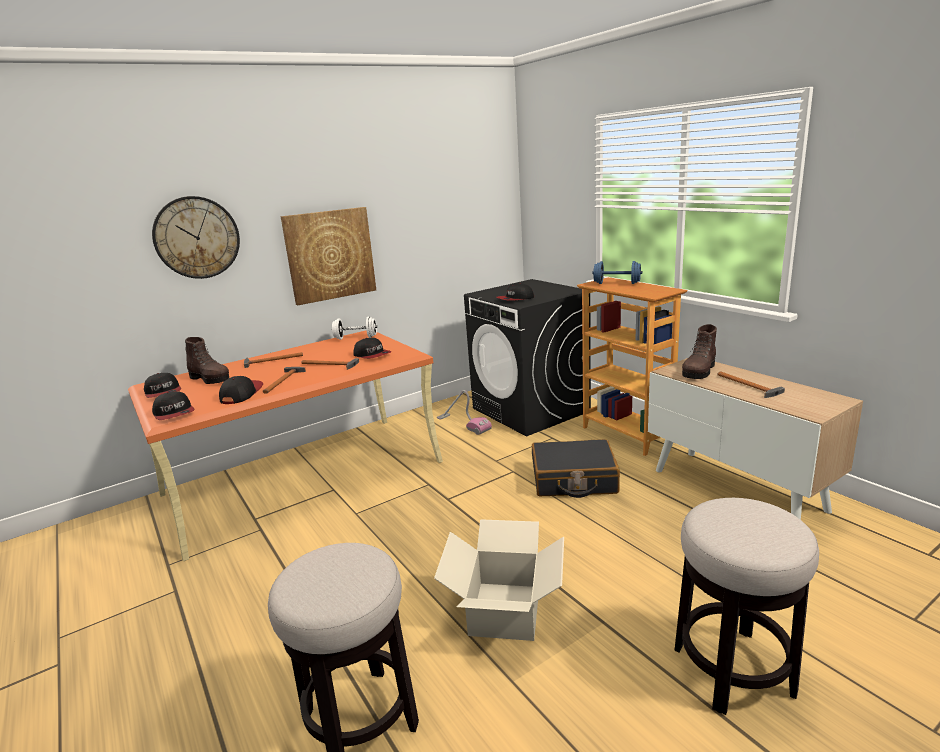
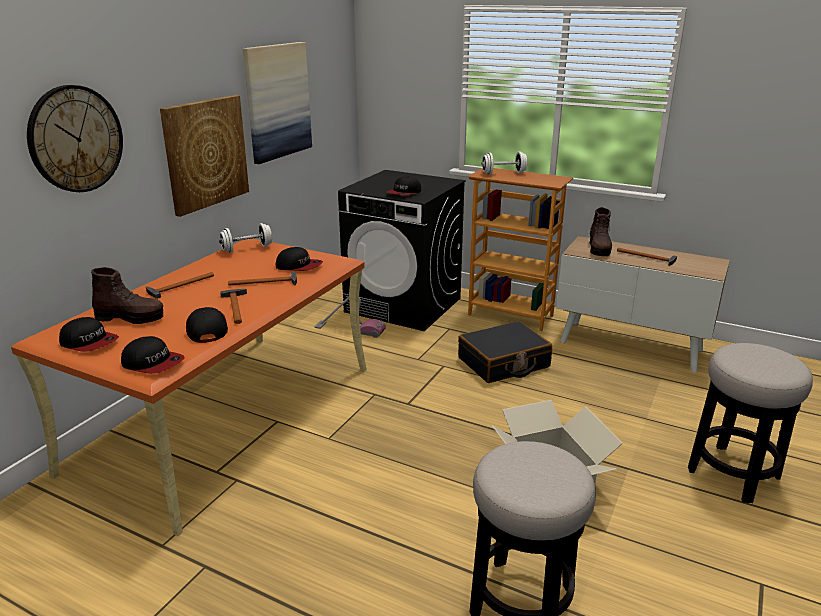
camera: 30 degrees left, 5 degrees up
(415, 213) = (277, 101): none -> picture
(616, 283) = (503, 173): blue dumbbell -> white dumbbell

